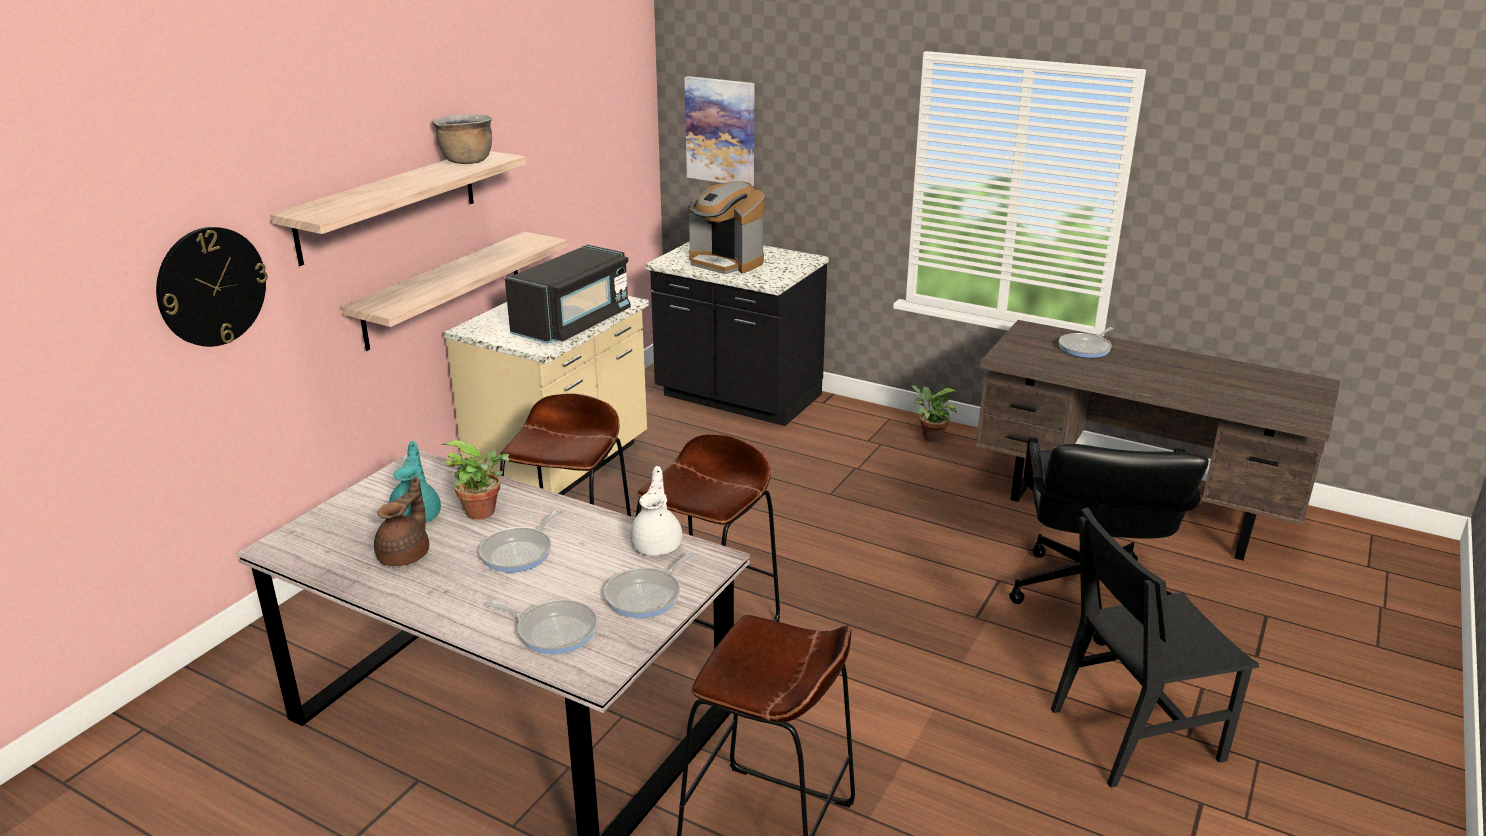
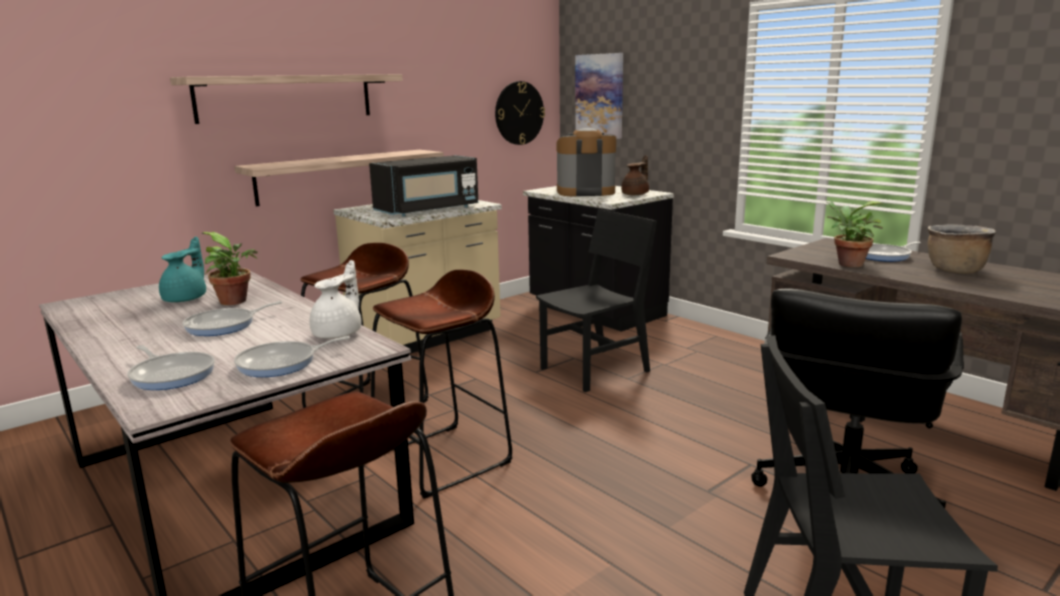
camera: 20 degrees right, 10 degrees down
(211, 286) = (109, 120): wall clock -> wall clock (519, 113)
(406, 555) = (142, 317): brown teapot -> brown teapot (636, 194)
(466, 161) = (356, 74): brown cooking pot -> brown cooking pot (954, 270)
(726, 262) = (585, 192): coffee machine -> coffee machine turned 120 degrees clockwise
(789, 487) = (595, 370): none -> black chair
(929, 437) = (746, 351): potted plant -> potted plant (847, 264)

